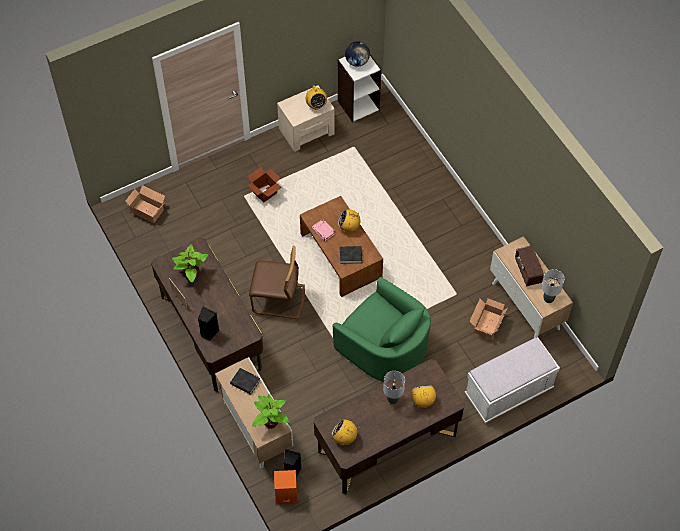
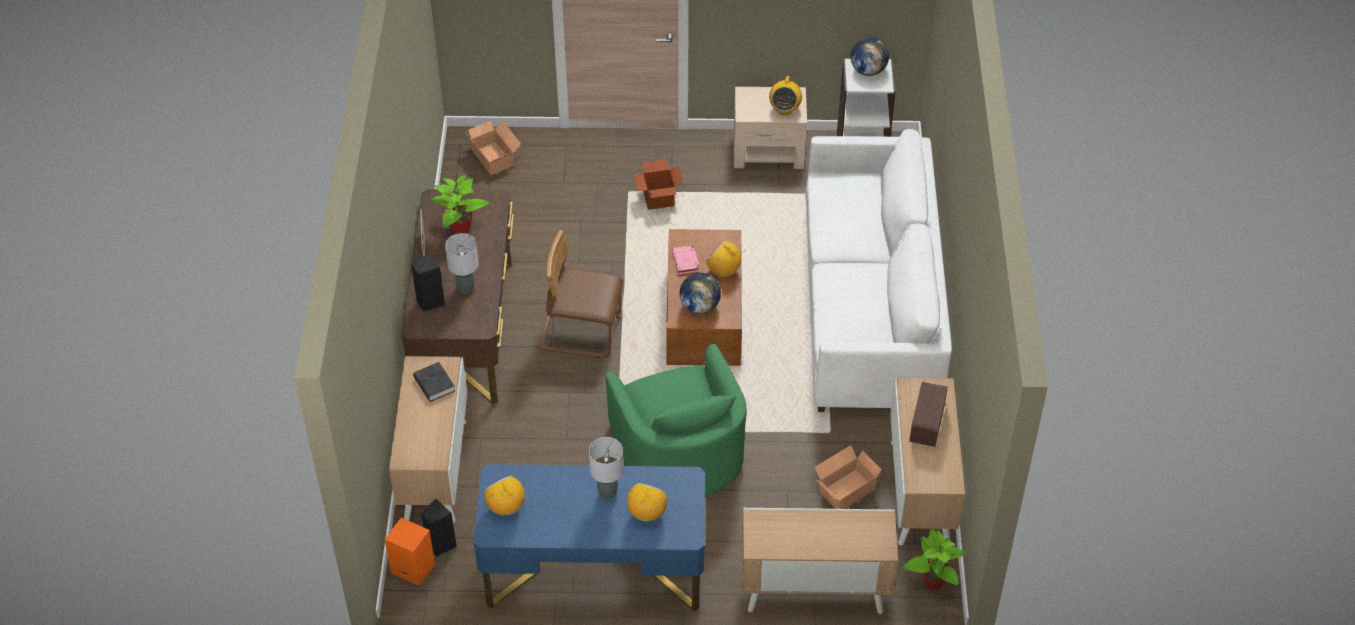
camera: 30 degrees right, 10 degrees down
(270, 422) = (429, 447): potted plant -> potted plant (933, 581)
(278, 300) = (581, 331): brown chair -> brown chair turned 150 degrees clockwise
(350, 256) = (699, 306): black book -> globe
(387, 443) = (594, 572): brown desk -> blue desk
(428, 206) = (870, 308): none -> white sofa
(508, 392) = (813, 591): white bench -> cabinet
(548, 299) = (931, 473): grey table lamp -> grey table lamp (466, 288)

